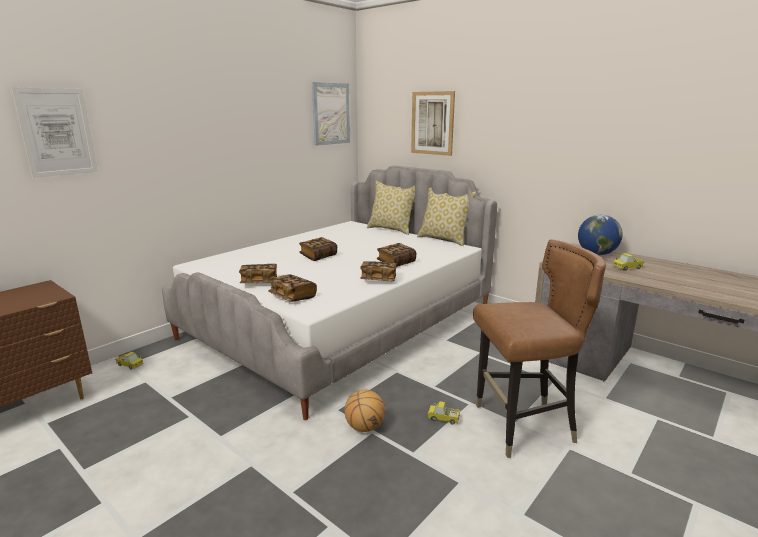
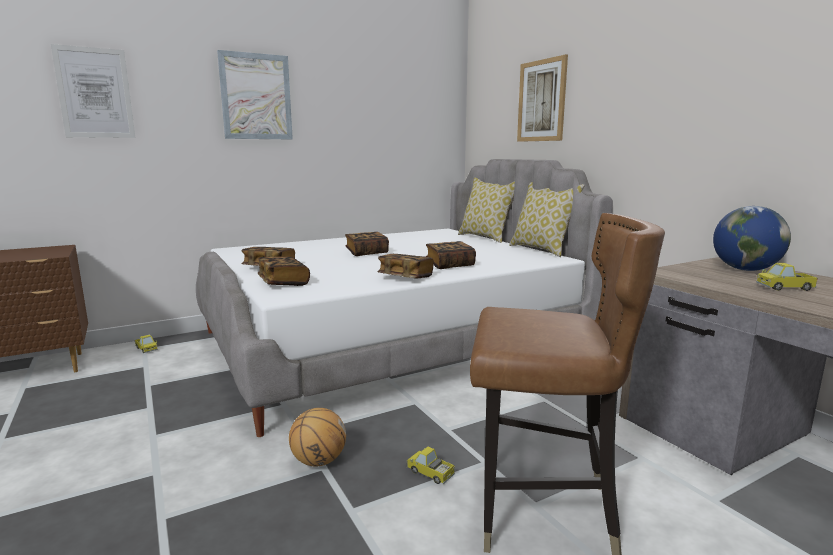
camera: 20 degrees right, 5 degrees down
(331, 114) = (428, 98): picture -> picture (256, 97)

